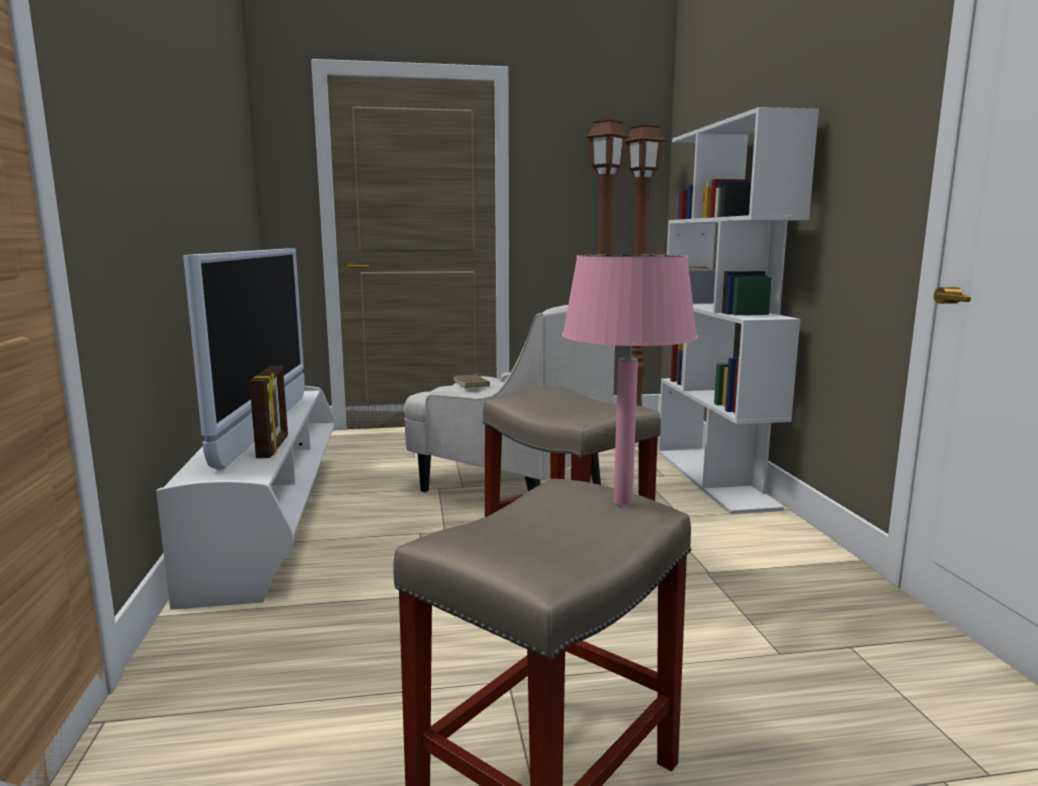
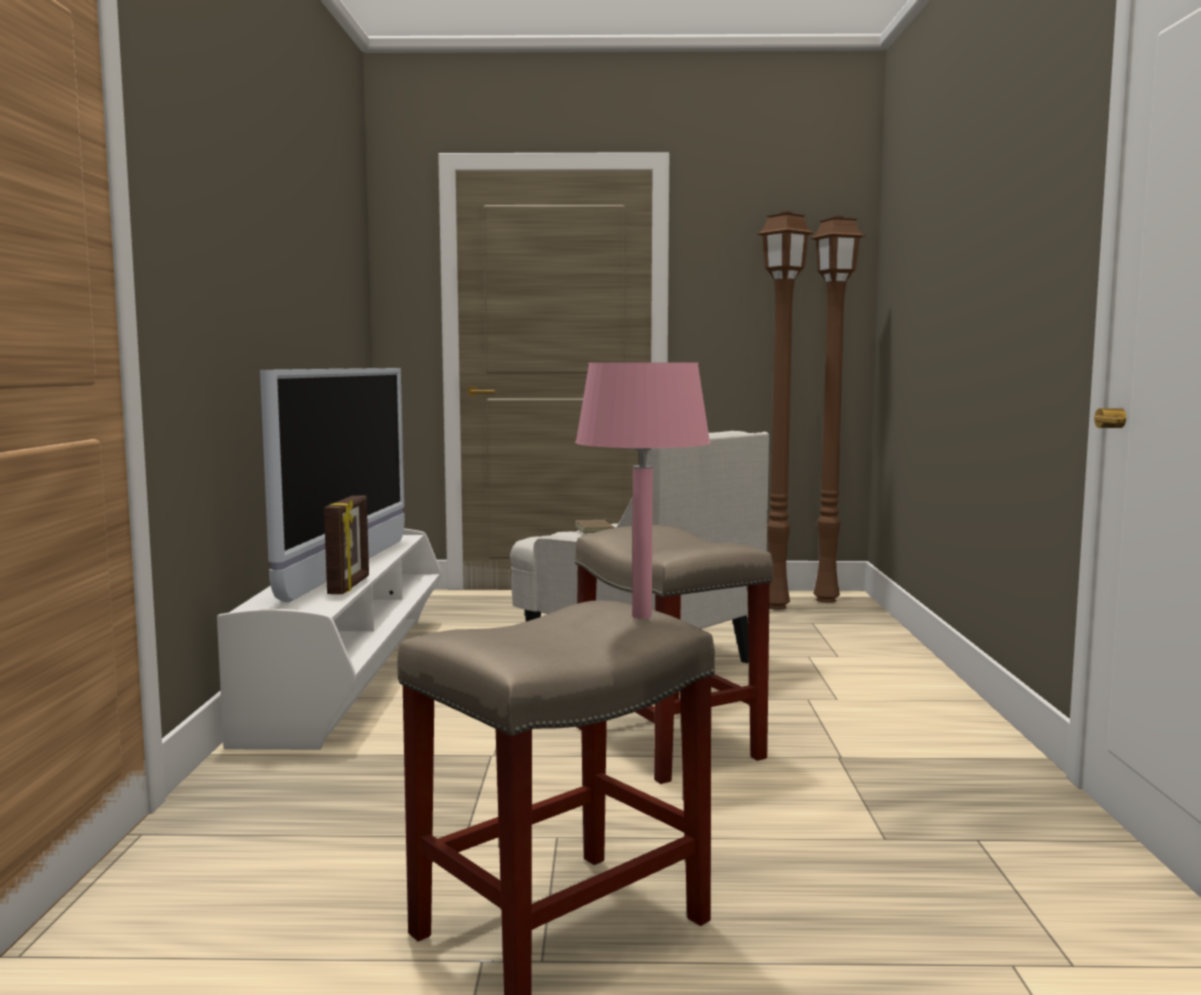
camera: 10 degrees right, 5 degrees down
(714, 478) = (903, 662): white bookcase -> none

